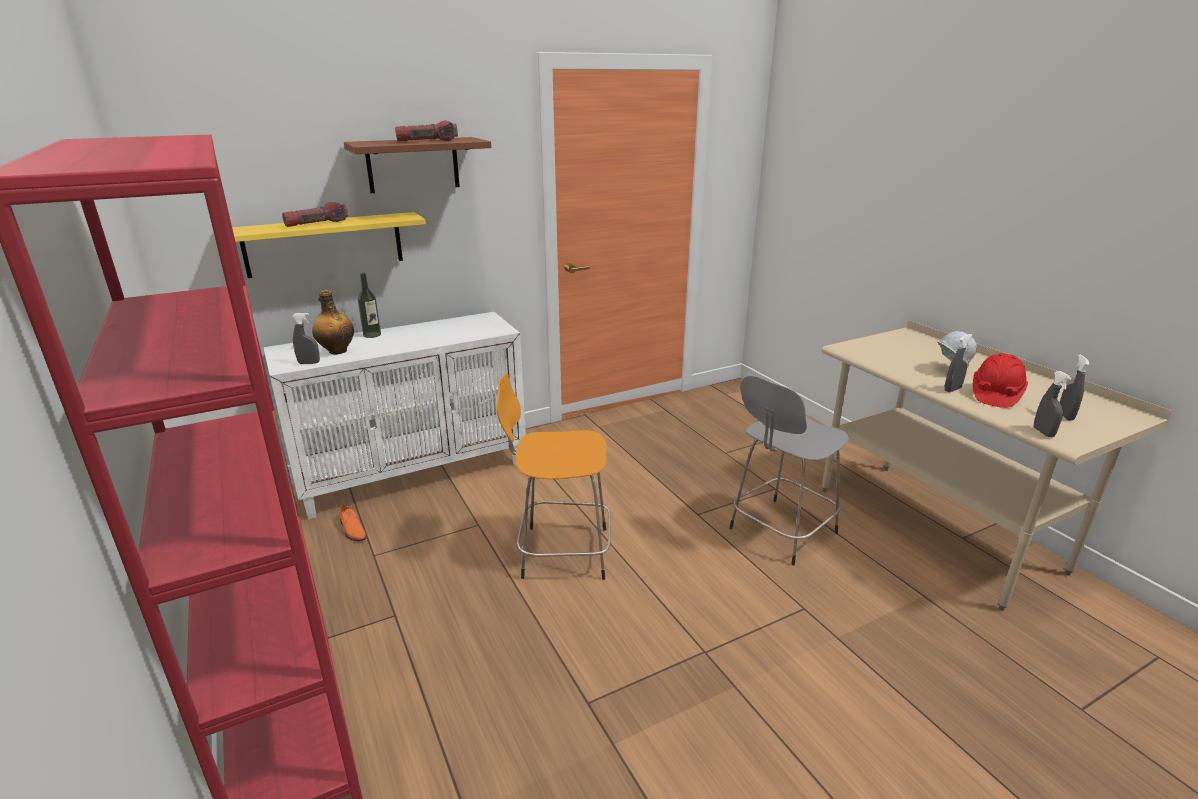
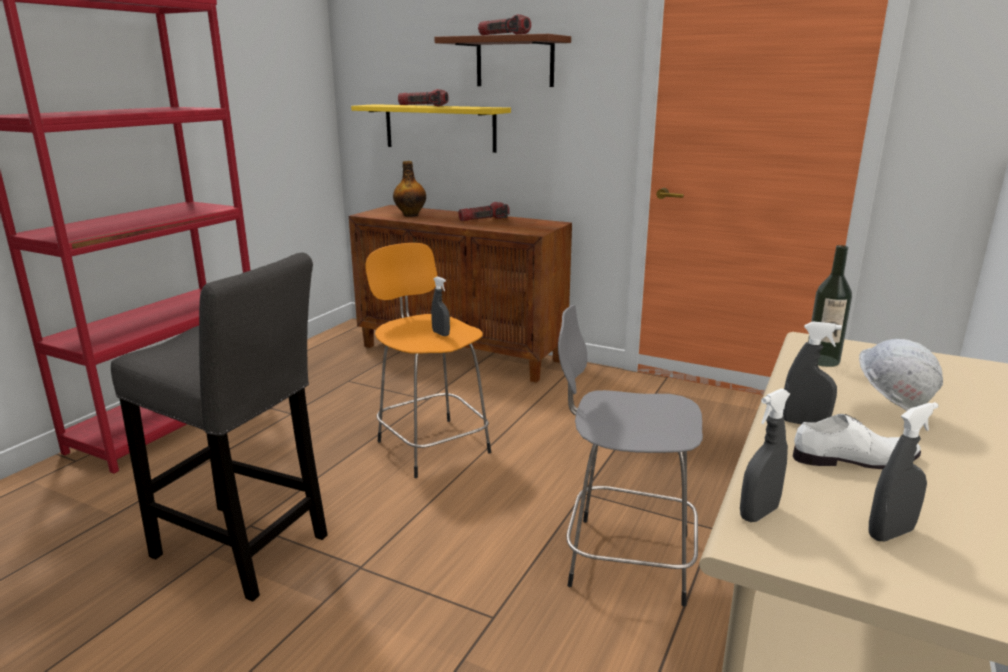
camera: 55 degrees right, 5 degrees down
(309, 363) = (380, 216): grey spray bottle -> grey spray bottle (441, 334)
(352, 529) = (368, 363): orange shoe -> none
(372, 335) = (454, 213): bottle -> bottle (822, 360)
(415, 473) = (462, 353): white cabinet -> brown cabinet
(422, 332) = (484, 219): none -> flashlight
(628, 716) = (246, 550): none -> grey stool
(995, 395) = (856, 459): red hard hat -> white shoe

